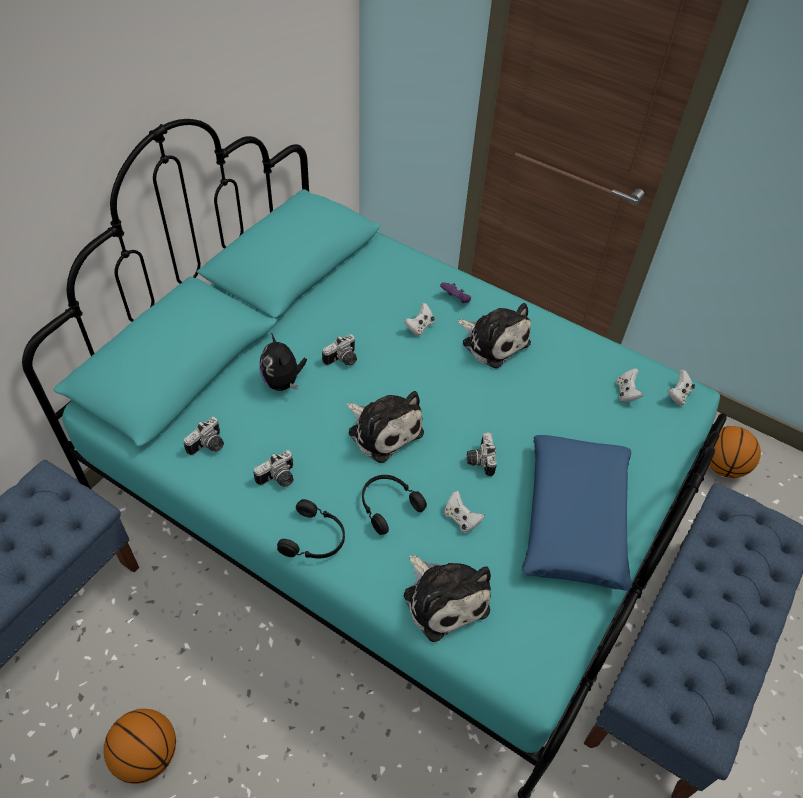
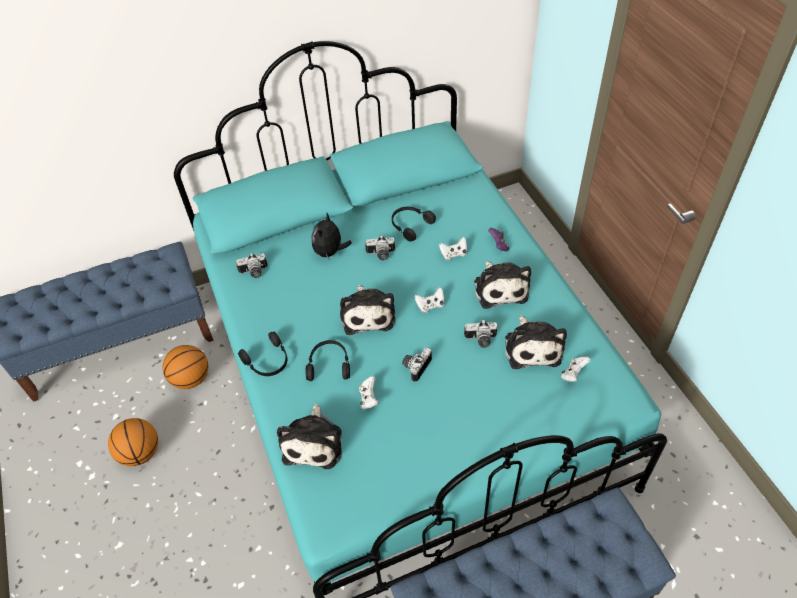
camera: 40 degrees right, 0 degrees up
(278, 479) = (277, 313): camera -> camera (481, 340)
(348, 316) = (410, 225): none -> black headphones
(570, 385) = (532, 347): none -> plush toy
(575, 518) = (449, 442): blue pillow -> none
(678, 395) = (617, 397): white game controller -> white game controller (430, 305)
(723, 466) = (691, 495): basketball -> basketball (191, 379)

